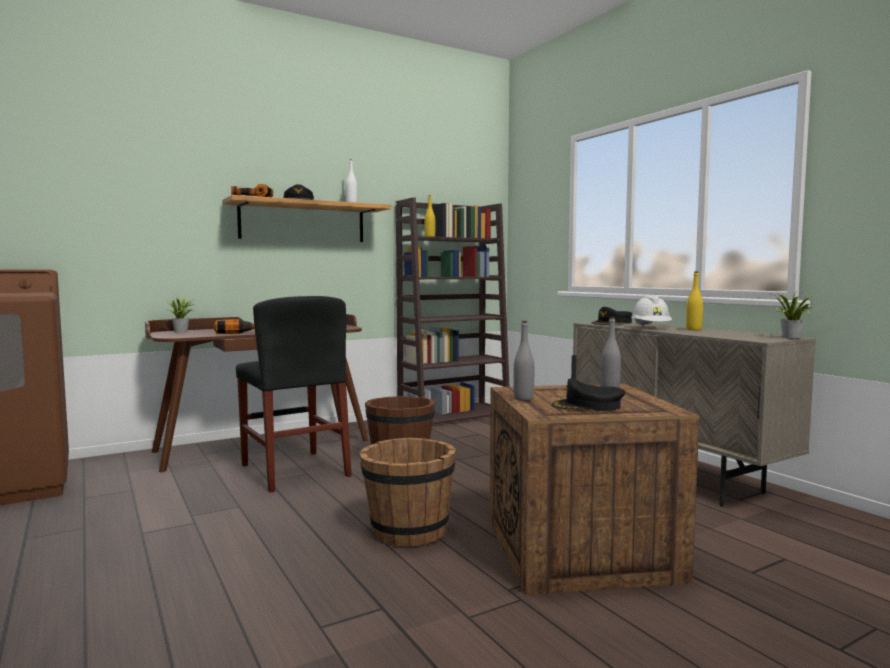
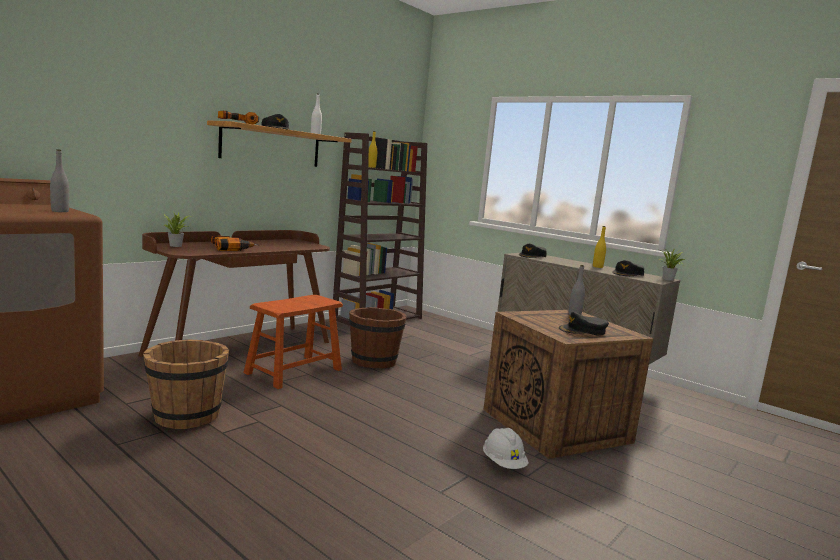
camera: 20 degrees left, 5 degrees up
(294, 470) = (294, 371): black chair -> brown stool
(408, 531) = (433, 419): brown bucket -> brown bucket (186, 416)
(523, 399) = (534, 324): grey bottle -> grey bottle (60, 211)
(651, 328) = (568, 264): white hard hat -> white hard hat (503, 464)
(729, 334) = (628, 274): none -> black cap

